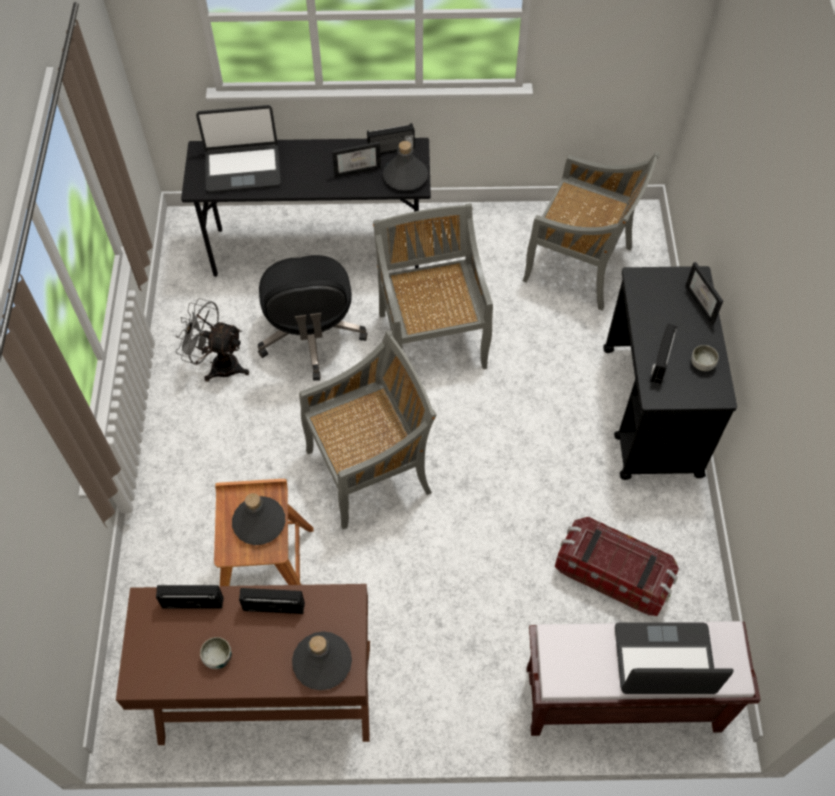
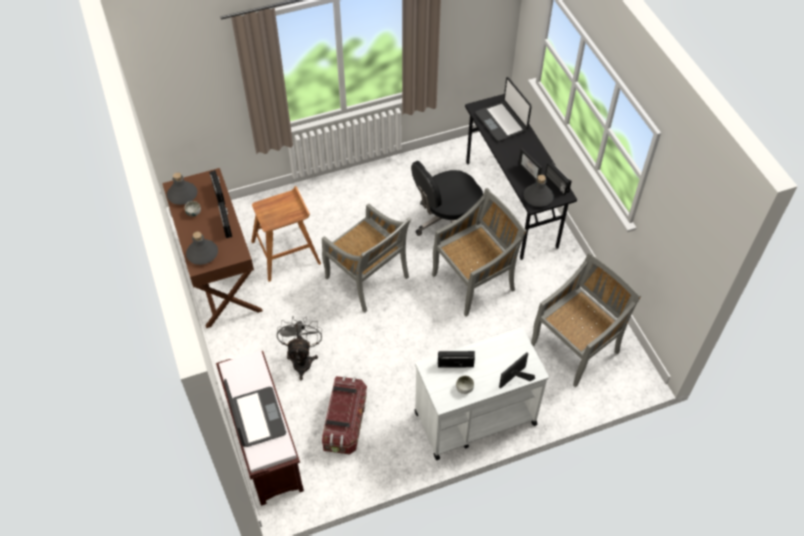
camera: 70 degrees right, 5 degrees down
(218, 364) = (406, 186): grey fan -> grey fan (302, 359)
(259, 523) = (281, 213): grey bottle -> grey bottle (182, 195)
(580, 265) = (575, 347): grey chair -> grey chair turned 135 degrees counterclockwise
(651, 412) = (474, 418): black cart -> white cart

